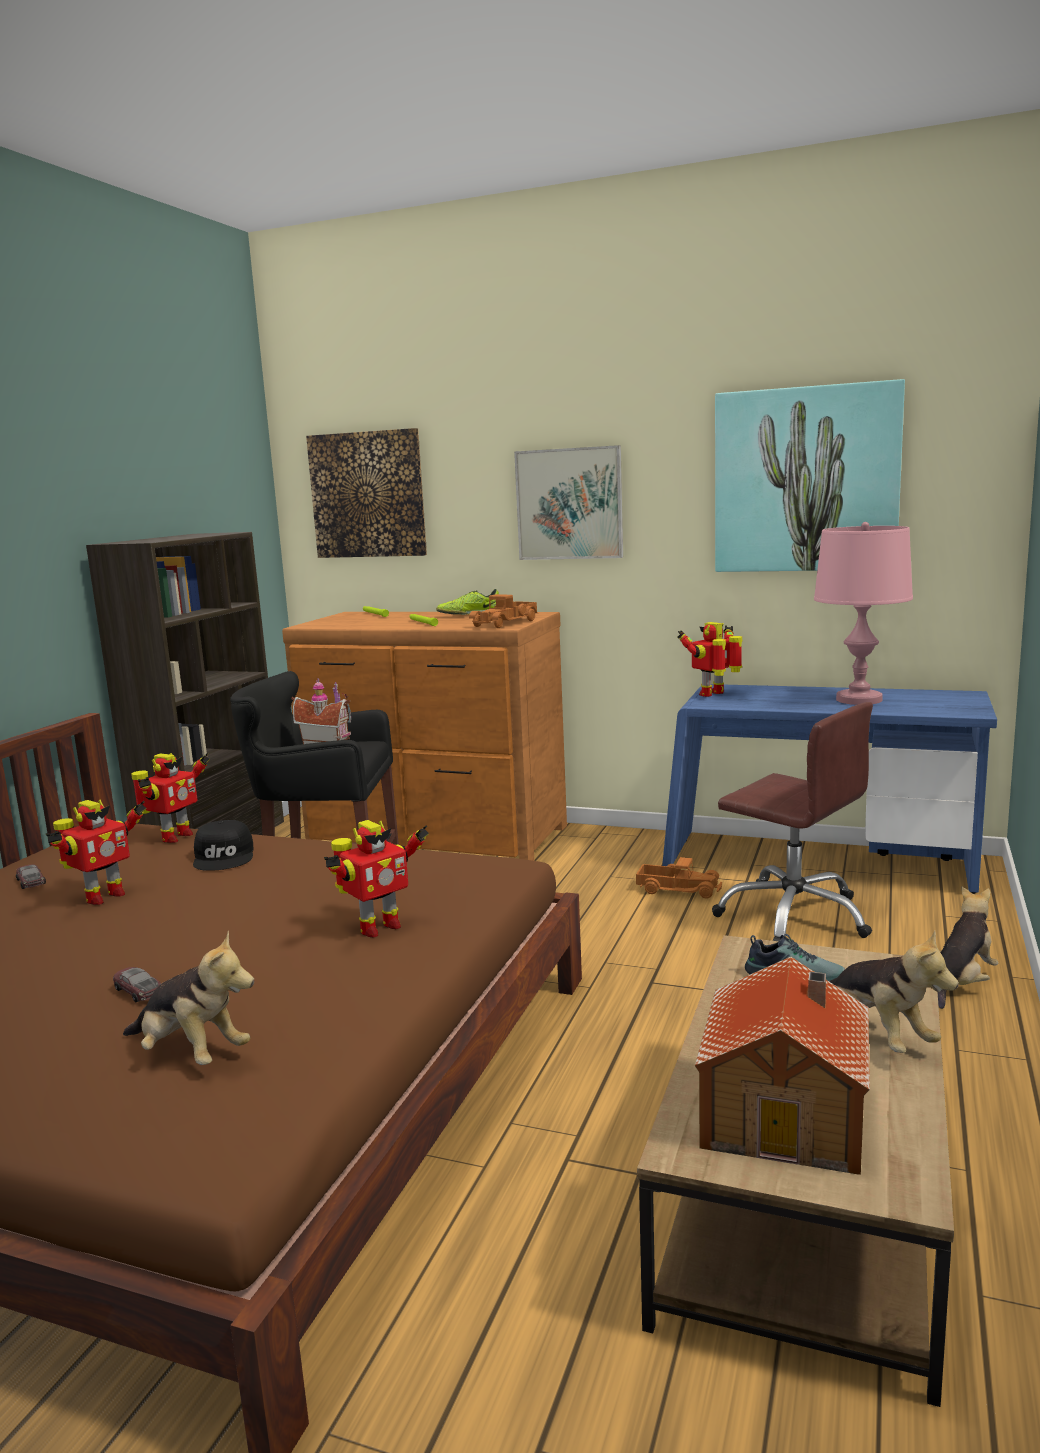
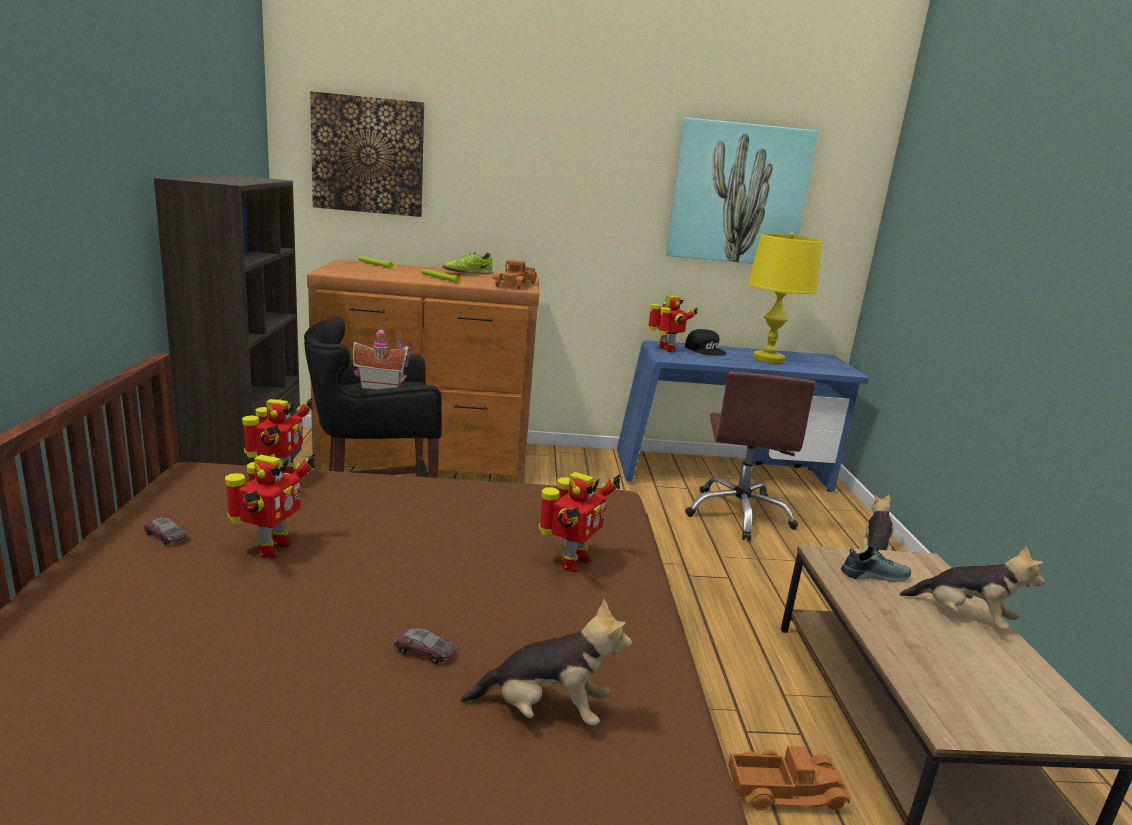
camera: 25 degrees left, 5 degrees up
(225, 856) = (354, 497): black cap -> black cap (705, 350)
(569, 504) = (555, 188): picture -> none
(678, 889) = (647, 497): toy truck -> toy truck (784, 789)
(714, 694) = (666, 350): toy robot -> toy robot turned 120 degrees clockwise
(787, 1113) = (976, 685): toy house -> none
(794, 915) = (739, 514): brown office chair -> brown office chair turned 75 degrees clockwise
(859, 700) = (768, 359): pink table lamp -> yellow table lamp

